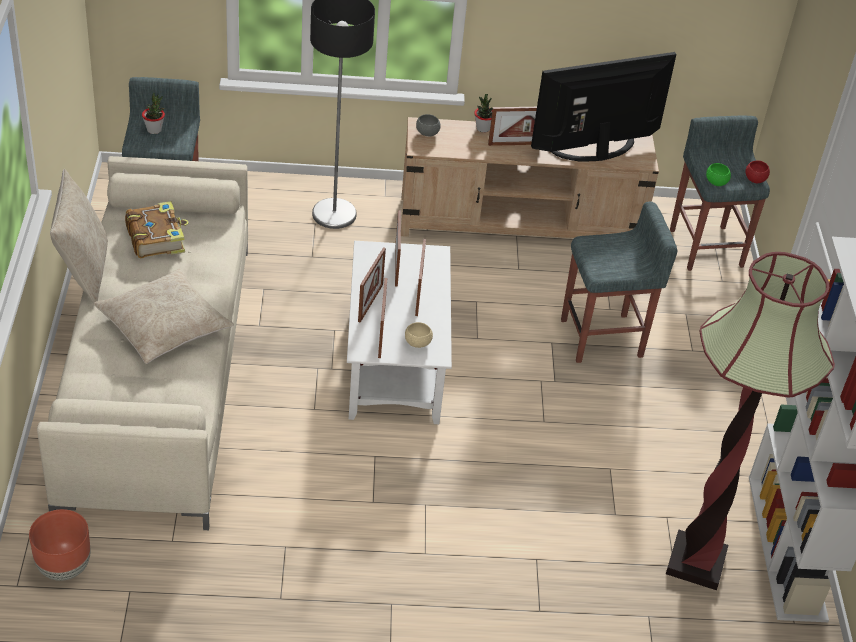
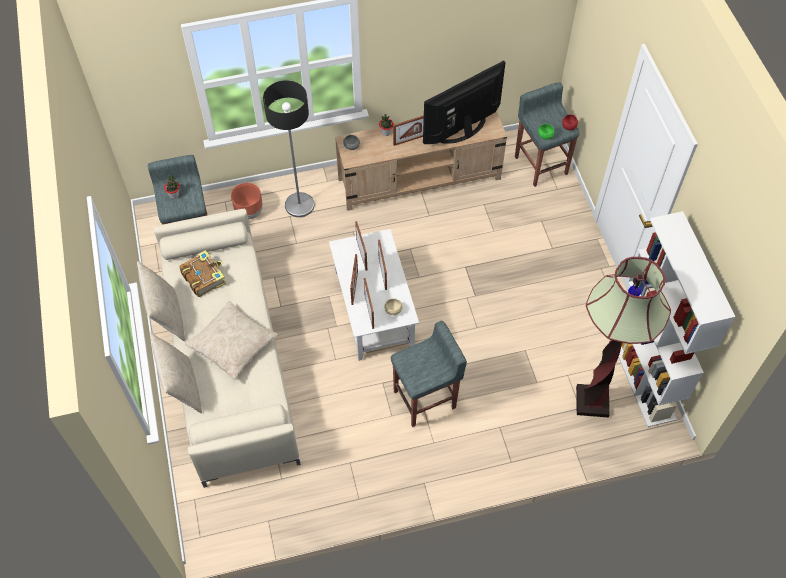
camera: 10 degrees left, 15 degrees up
(63, 567) = (223, 516): brown planter -> brown planter (249, 212)
(67, 359) = (182, 387): none -> beige pillow
(603, 338) = (495, 254): grey stool -> grey stool (425, 399)

